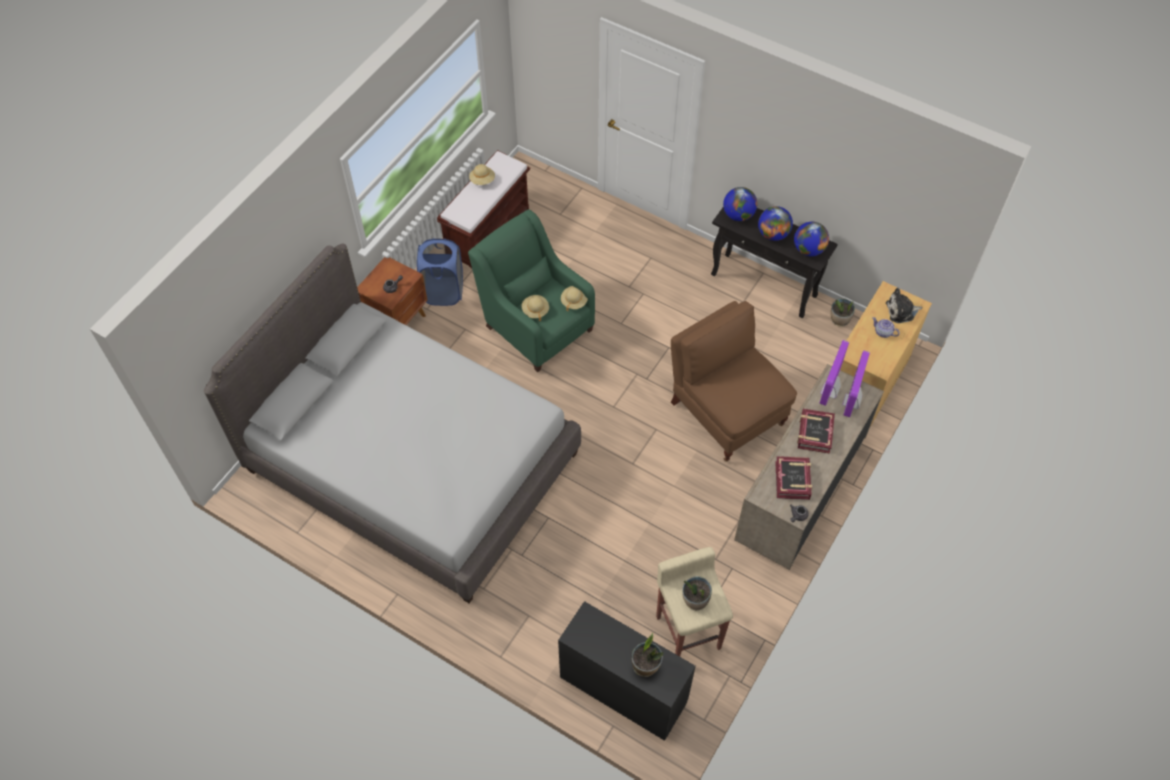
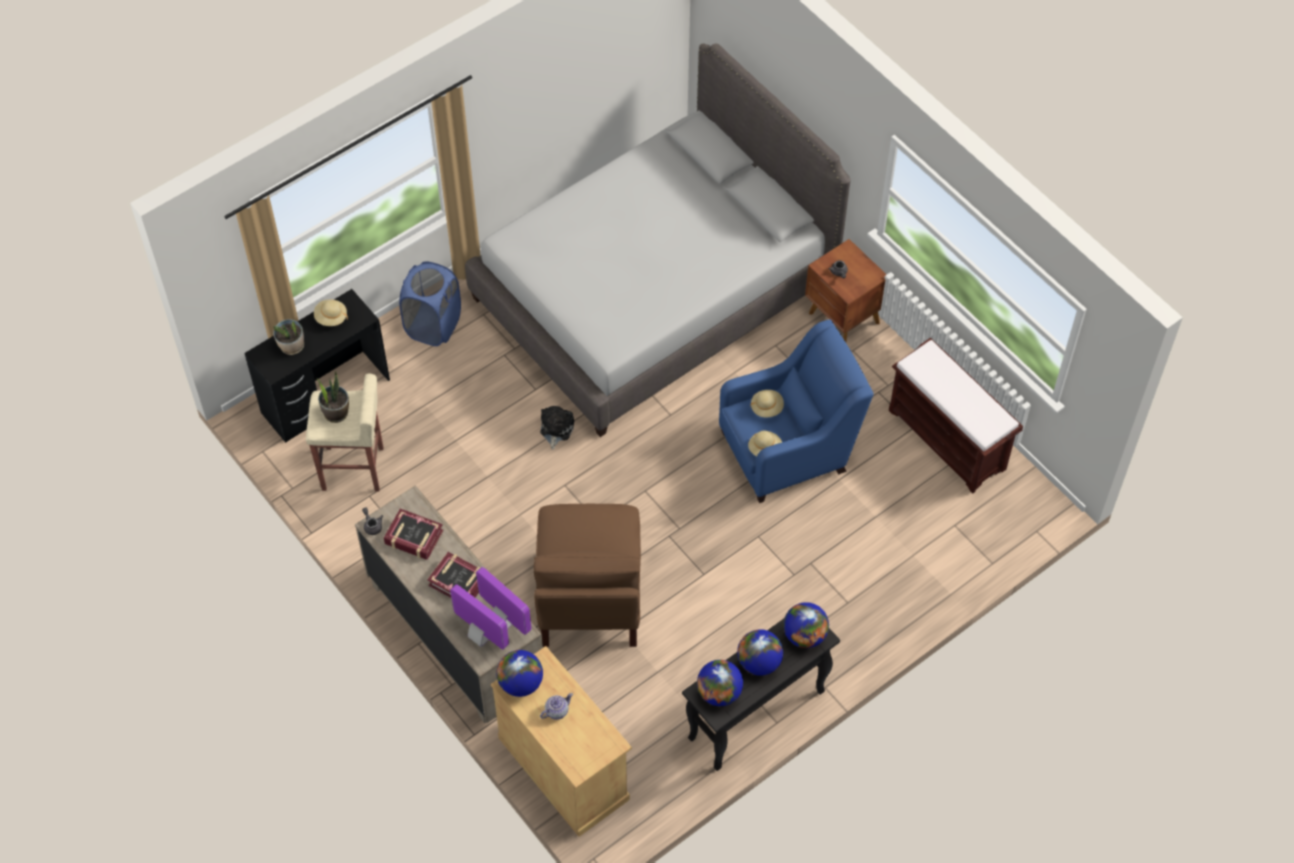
camera: 110 degrees right, 0 degrees up
(443, 291) = (872, 372): blue laundry basket -> blue laundry basket (433, 325)
(482, 180) = (972, 394): beige hat -> beige hat (331, 317)
(536, 325) = (788, 449): green armchair -> blue armchair
(726, 412) = (589, 600): brown chair -> brown chair turned 105 degrees clockwise
(839, 320) = (669, 781): potted plant -> none
(875, 361) = (520, 683): none -> globe
(901, 311) = (578, 746): plush toy -> plush toy (556, 429)

